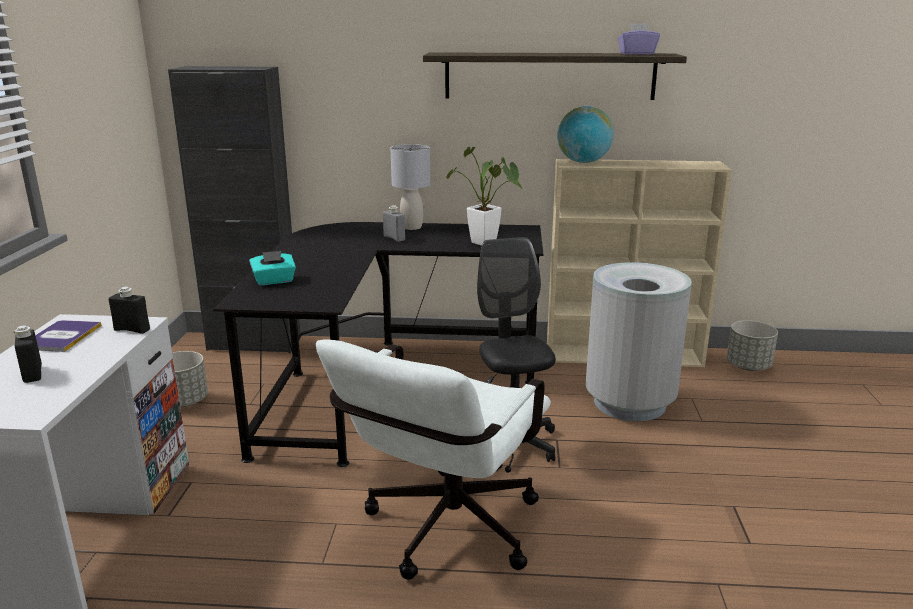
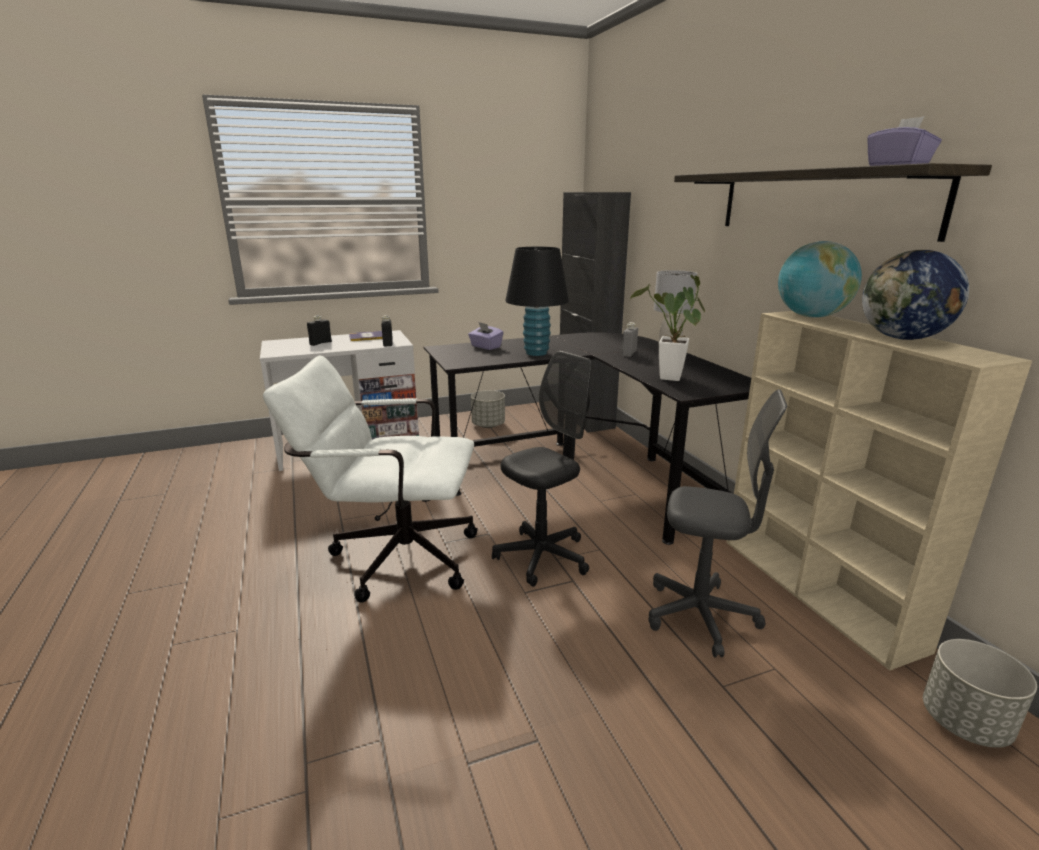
camera: 65 degrees right, 0 degrees up
(274, 281) = (485, 347): turquoise tissue box -> purple tissue box
(338, 266) = (536, 353): none -> black table lamp
(630, 403) = (700, 616): grey trash can -> grey office chair
(661, 163) = (902, 338): none -> globe

